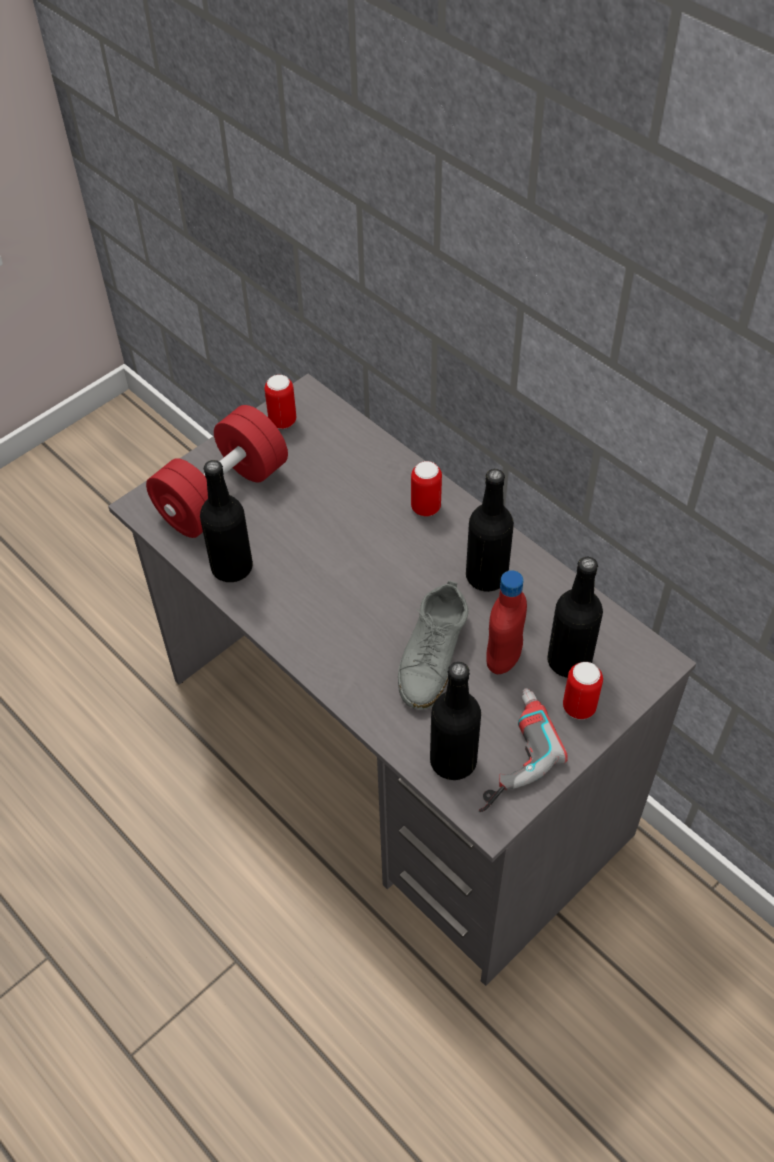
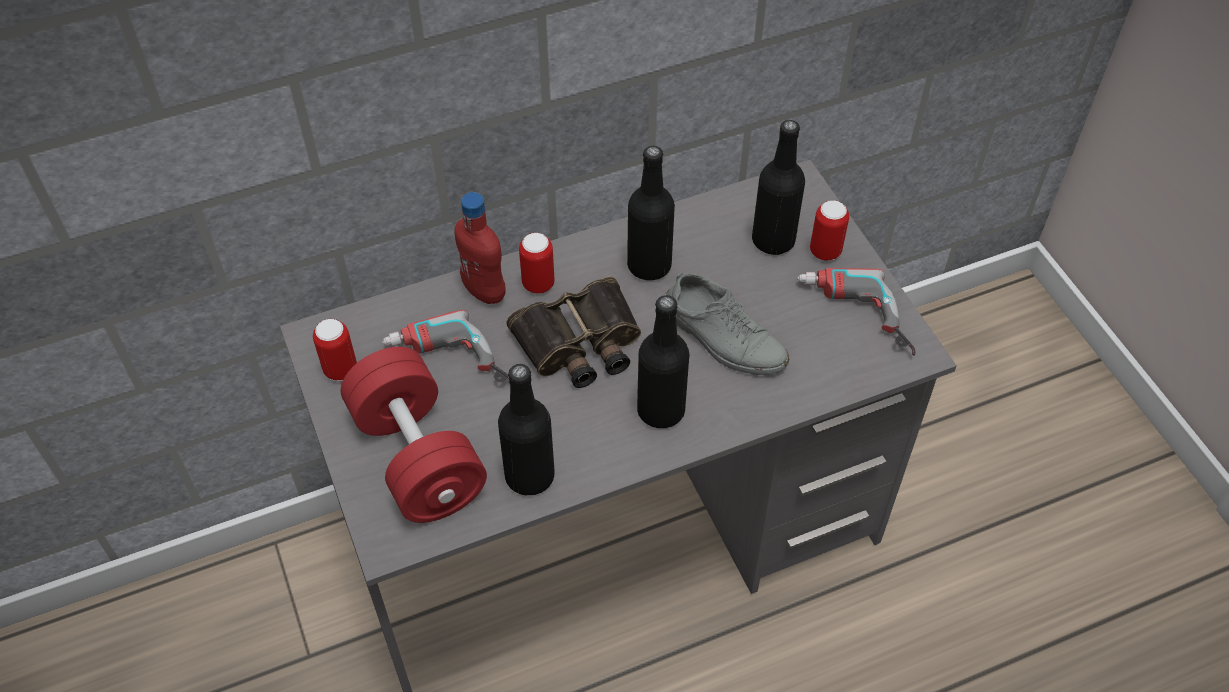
camera: 70 degrees left, 0 degrees up
(314, 482) = (448, 366): none -> power drill
(376, 556) = (580, 344): none -> binoculars
(453, 761) = (848, 360): black bottle -> black bottle (661, 410)
(503, 658) = (749, 285): red bottle -> red bottle (484, 291)

